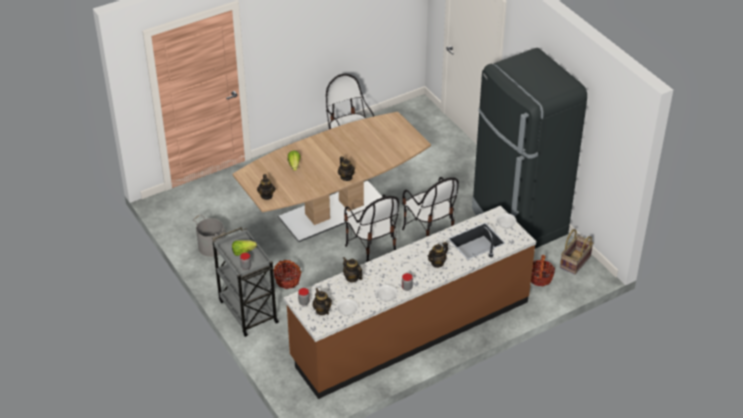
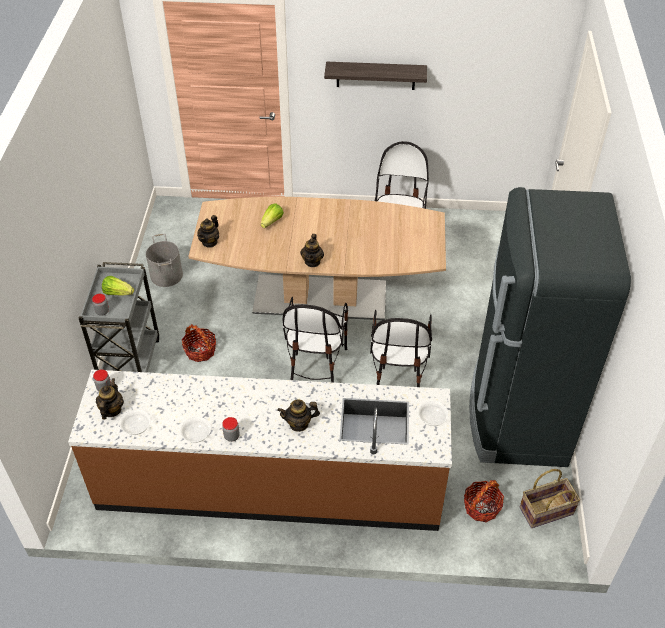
camera: 35 degrees right, 5 degrees up
(304, 35) = (375, 75): none -> shelf
(352, 278) = (185, 387): teapot -> none

